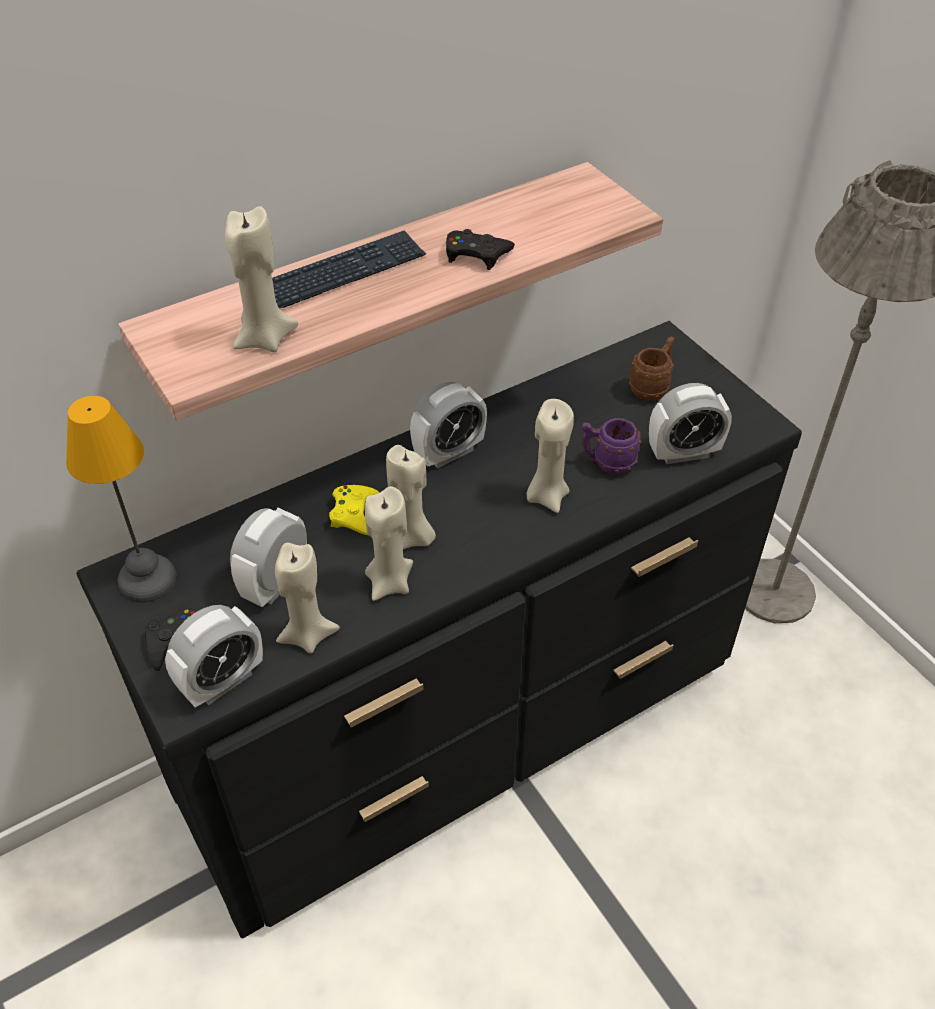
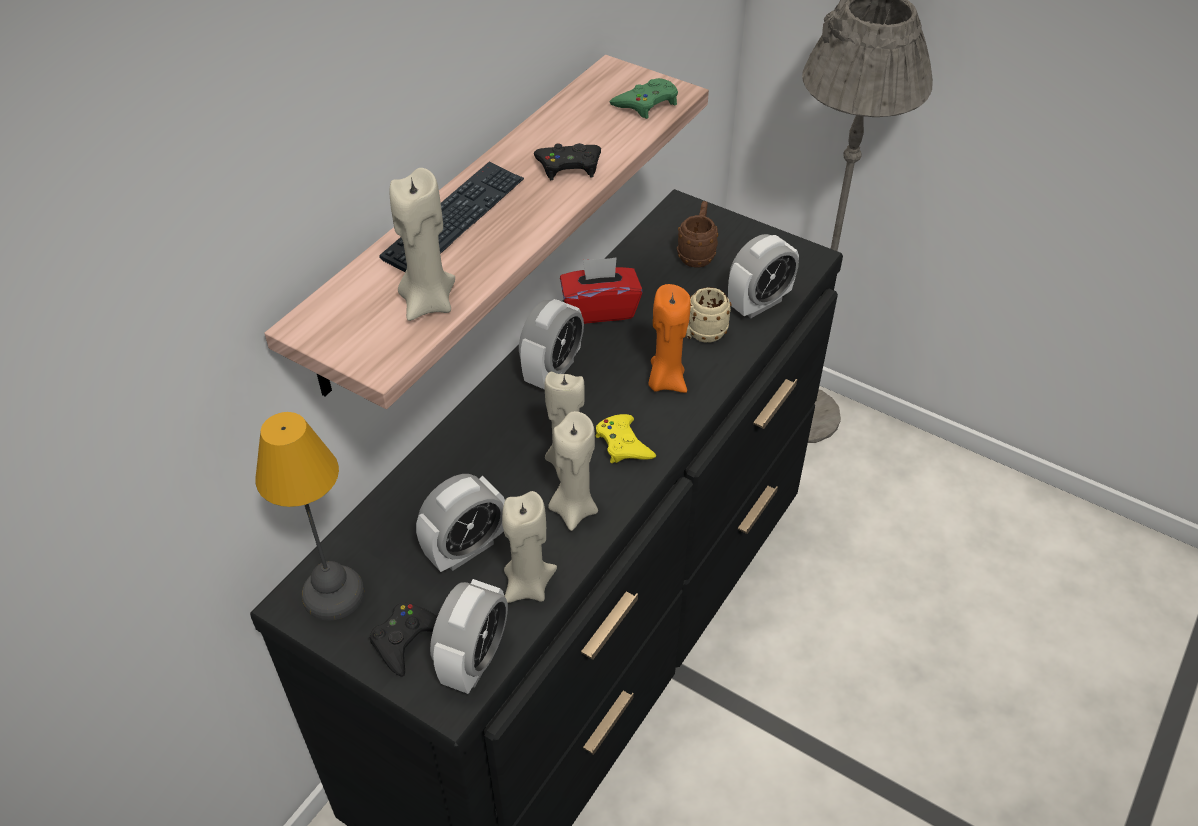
camera: 25 degrees left, 0 degrees up
(276, 583) = (465, 549): alarm clock -> alarm clock turned 135 degrees counterclockwise
(354, 514) = (500, 458): yellow game controller -> yellow game controller (623, 444)
(527, 410) = (600, 309): none -> red tissue box
(546, 496) = (665, 381): beige candle -> orange candle
(592, 216) = (646, 103): none -> green game controller
(607, 463) = (700, 334): purple mug -> beige mug

